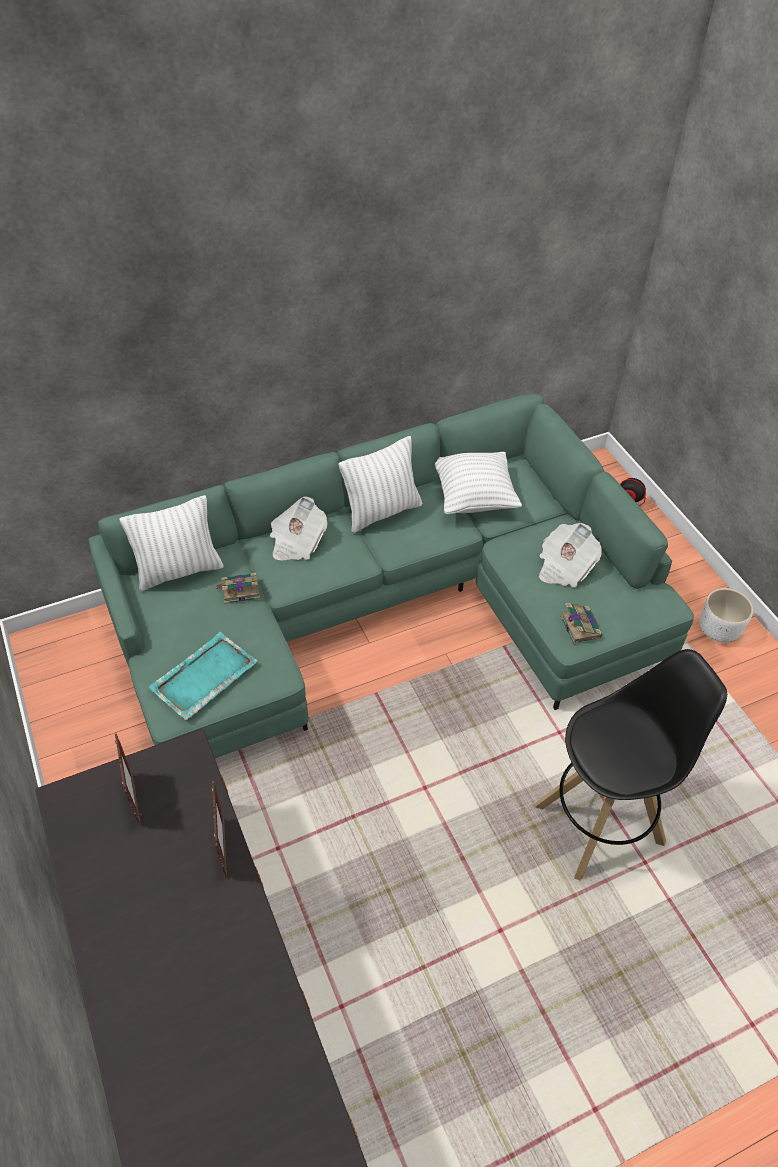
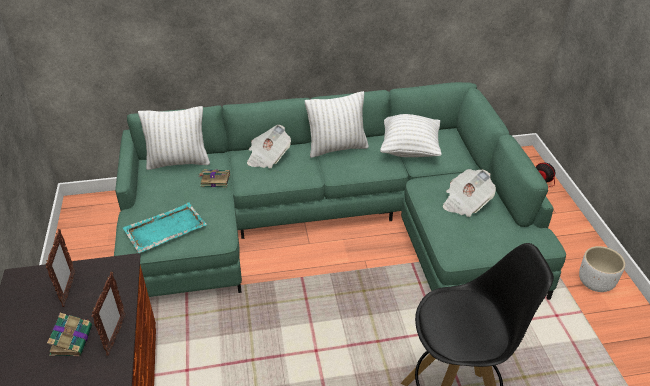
camera: 15 degrees right, 10 degrees down
(580, 626) = (465, 244): book -> book (72, 339)

